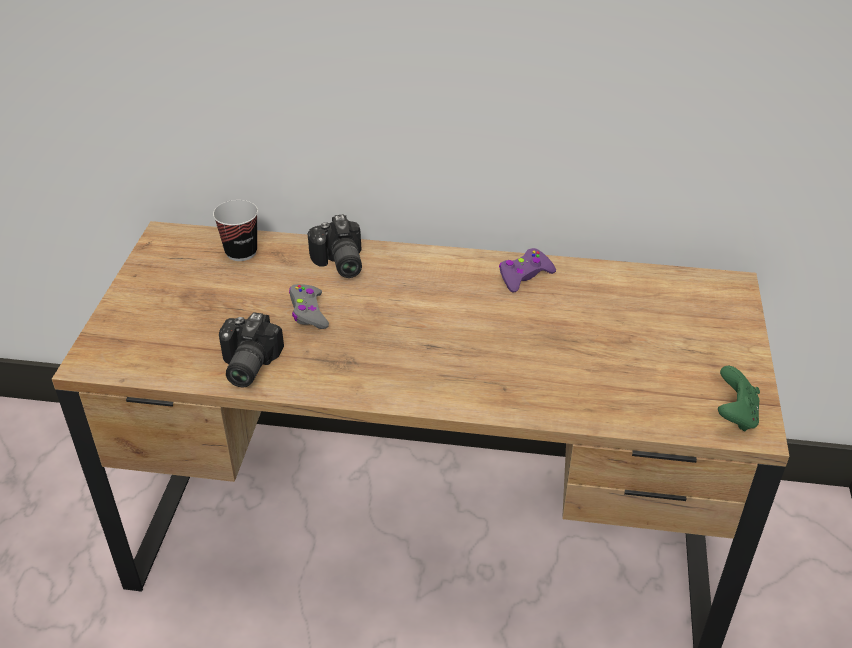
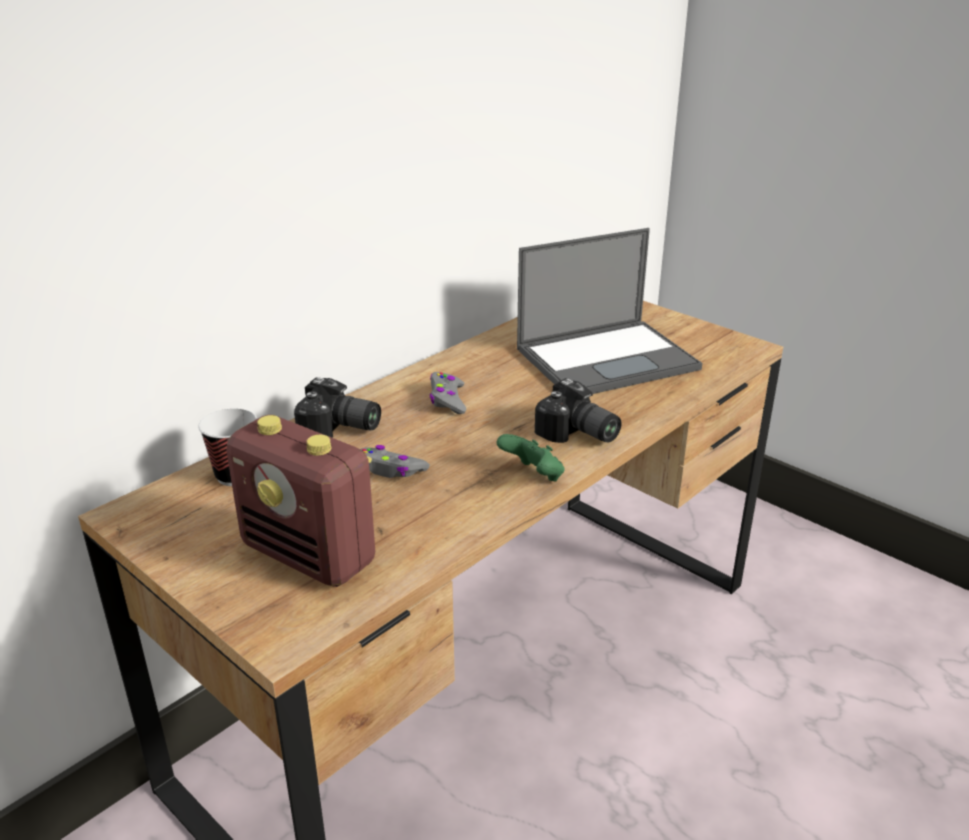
camera: 55 degrees left, 10 degrees down
(180, 329) = (310, 555): none -> radio
(245, 365) = (424, 532): camera -> camera (577, 434)
(433, 291) = (447, 400): none -> grey game controller
(524, 276) = (482, 357): purple game controller -> none
(608, 346) = (608, 358): none -> laptop
(734, 415) = (729, 346): green game controller -> green game controller (533, 476)

